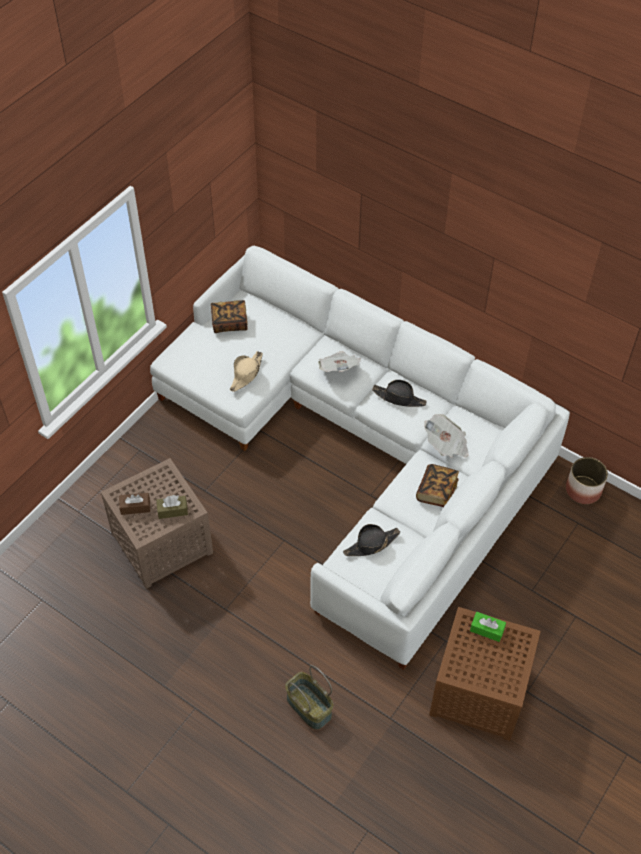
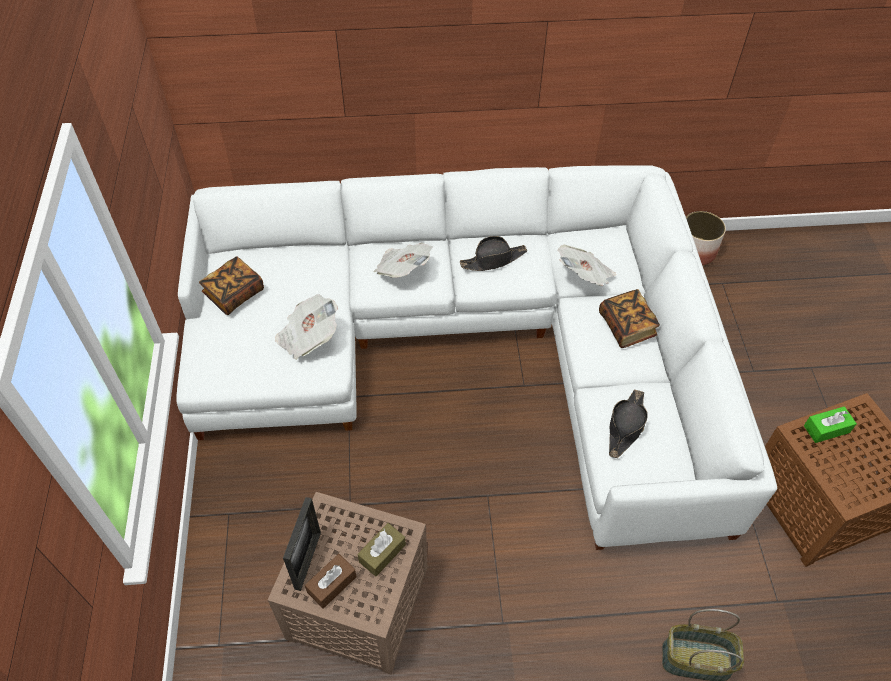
camera: 40 degrees left, 0 degrees up
(135, 487) = (308, 560): none -> picture frame
(246, 374) = (308, 337): beige hat -> newspaper

